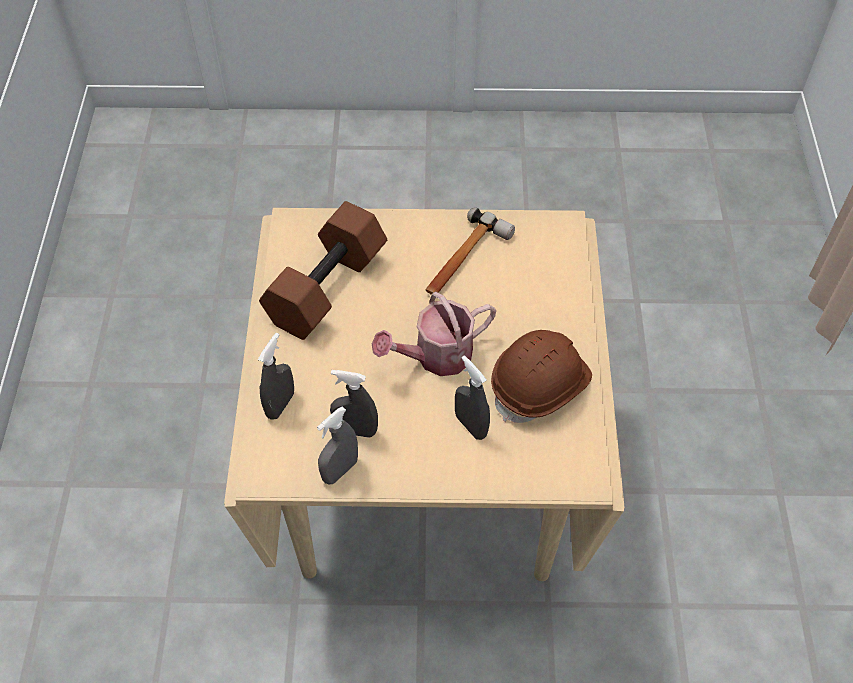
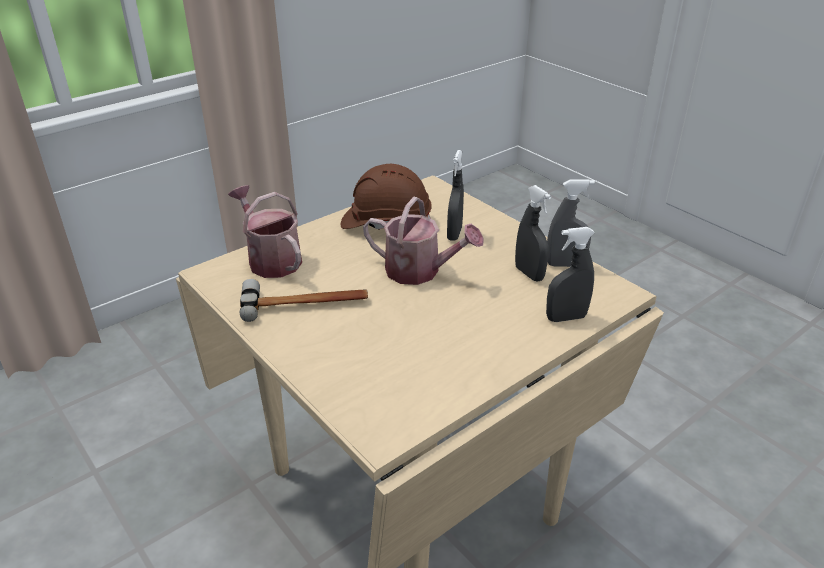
camera: 130 degrees left, 20 degrees down
(327, 289) = (430, 359): brown dumbbell -> none
(550, 271) = (271, 259): none -> watering can

